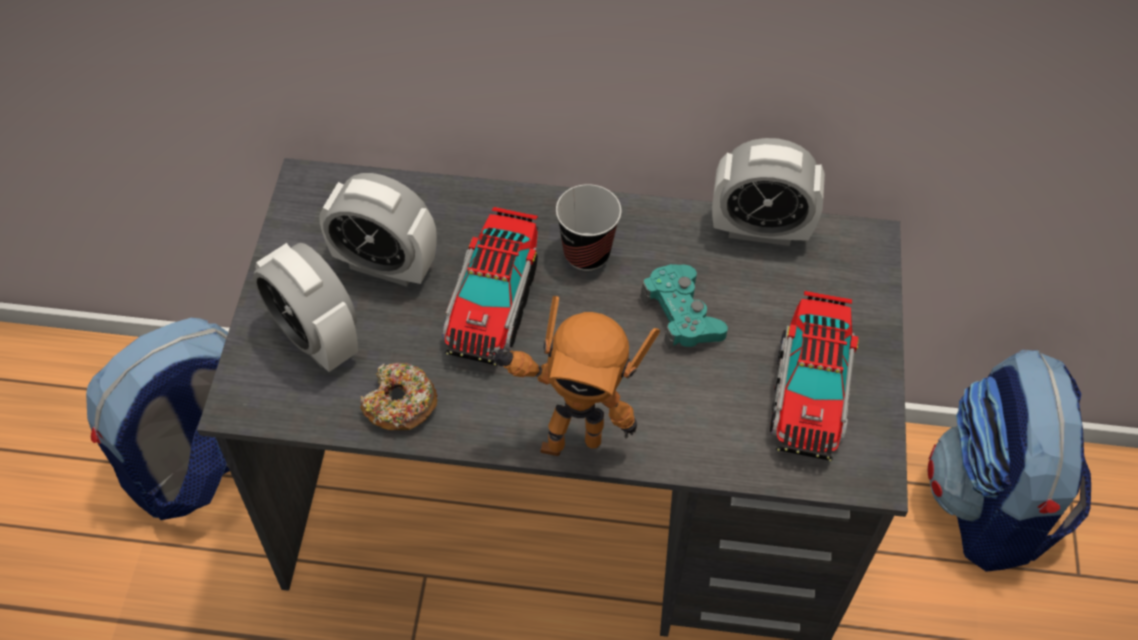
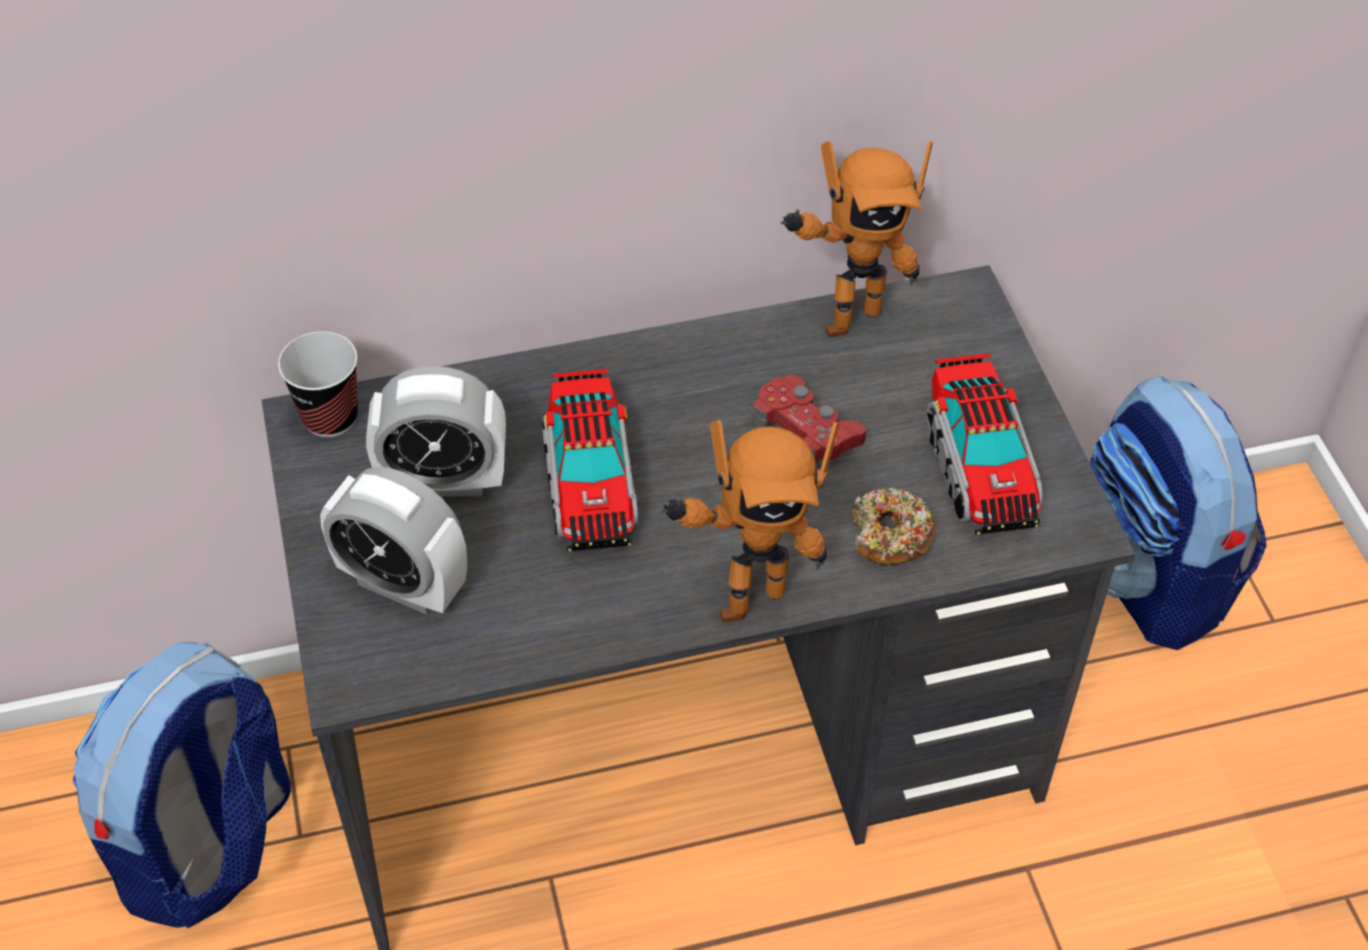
camera: 20 degrees left, 5 degrees down
(400, 404) = (538, 624): donut -> donut (889, 536)
(586, 253) = (669, 399): cup -> cup (330, 417)
(682, 314) = (806, 430): turquoise game controller -> red game controller
(760, 229) = (847, 317): alarm clock -> toy robot

